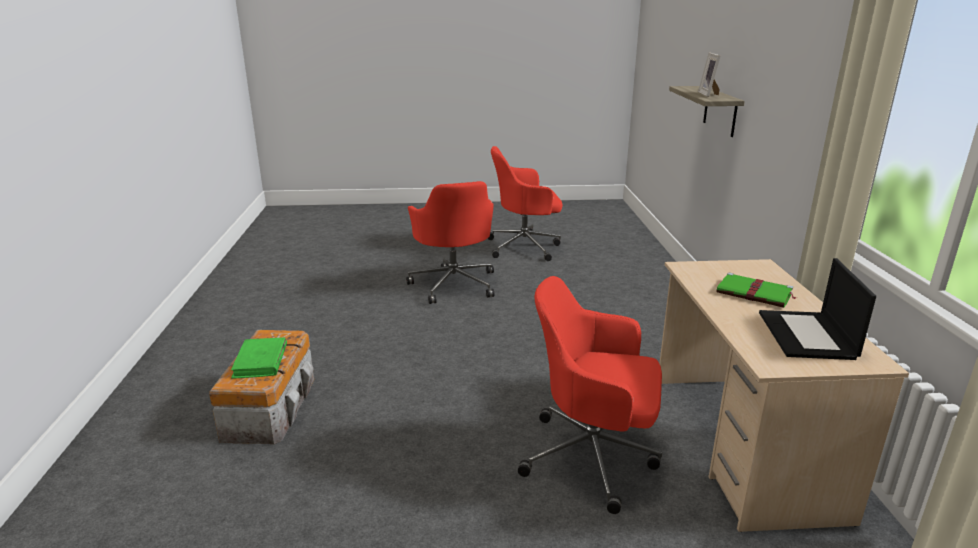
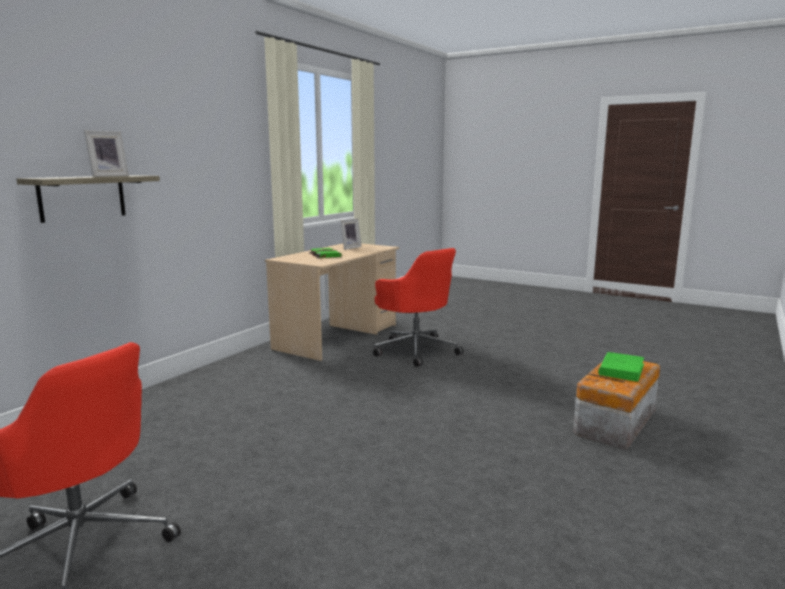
camera: 145 degrees left, 10 degrees down
(454, 284) = (319, 500): red office chair -> none
(807, 335) = (349, 248): laptop -> picture frame

